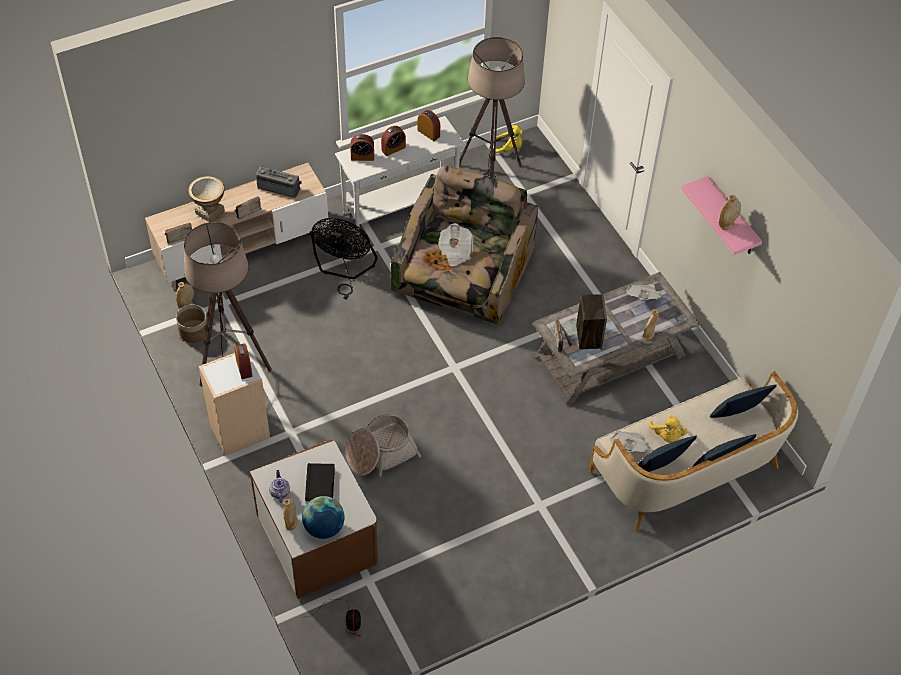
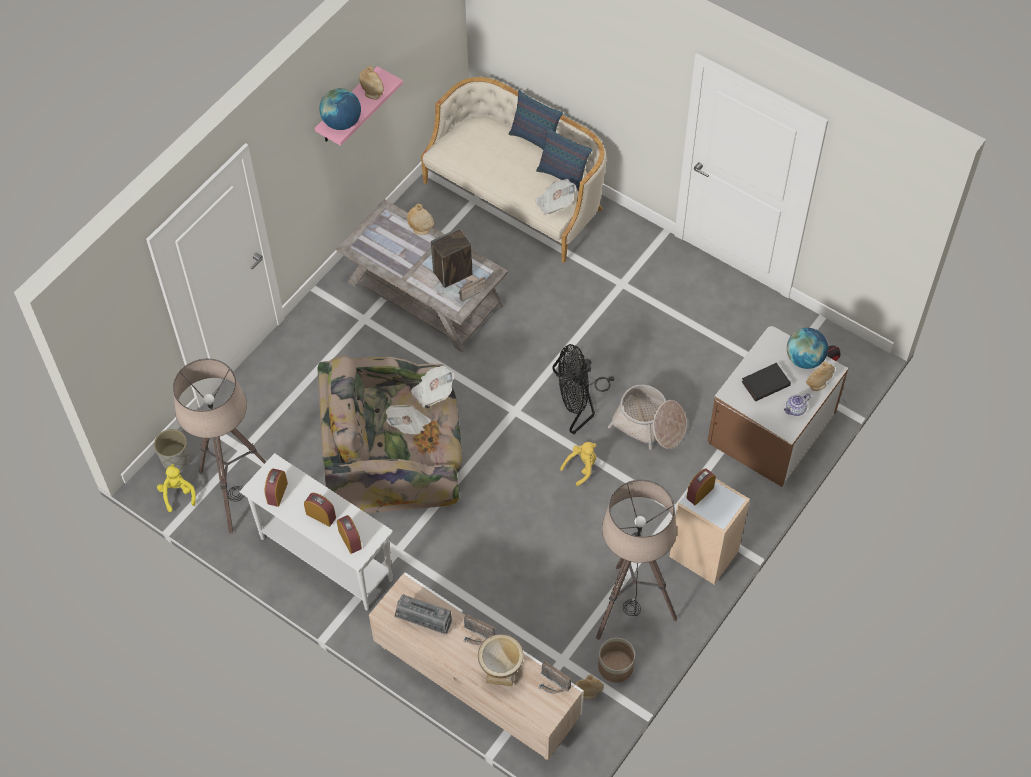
camera: 115 degrees left, 5 degrees up
(279, 187) = (423, 622): radio -> radio turned 60 degrees counterclockwise
(342, 269) = (449, 569): black fan -> black fan (579, 399)
(540, 155) = (175, 459): none -> grey planter
(643, 298) = (378, 249): newspaper -> newspaper (433, 392)
(667, 436) = (526, 182): yellow plush toy -> yellow plush toy (581, 467)
(703, 194) = (342, 123): none -> globe
(737, 415) = (471, 143): blue pillow -> none

